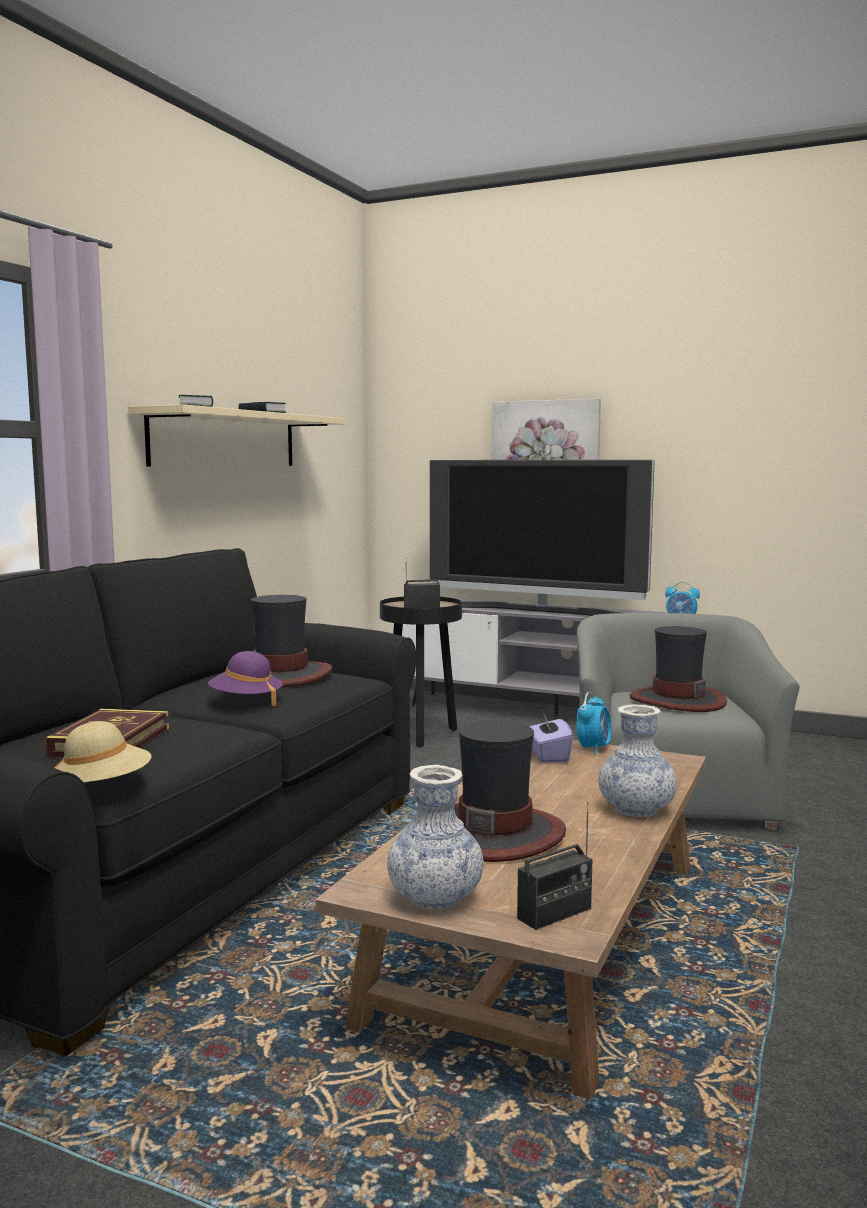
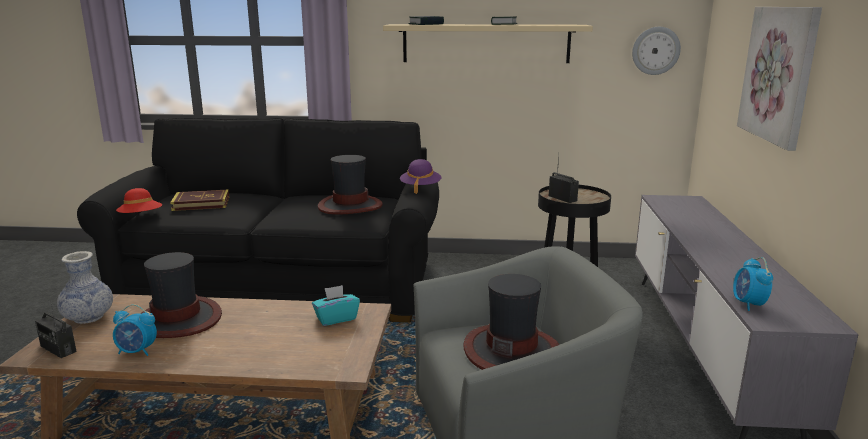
camera: 70 degrees right, 10 degrees up
(103, 788) = (141, 217): beige hat -> red hat
(246, 701) = (289, 210): purple hat -> purple hat (420, 188)
(343, 451) = (655, 50): none -> wall clock
(539, 611) = (701, 239): television -> none
(548, 756) = (336, 318): purple tissue box -> turquoise tissue box
(593, 748) = (363, 332): alarm clock -> alarm clock (137, 351)
(636, 809) = (222, 360): vase -> none

